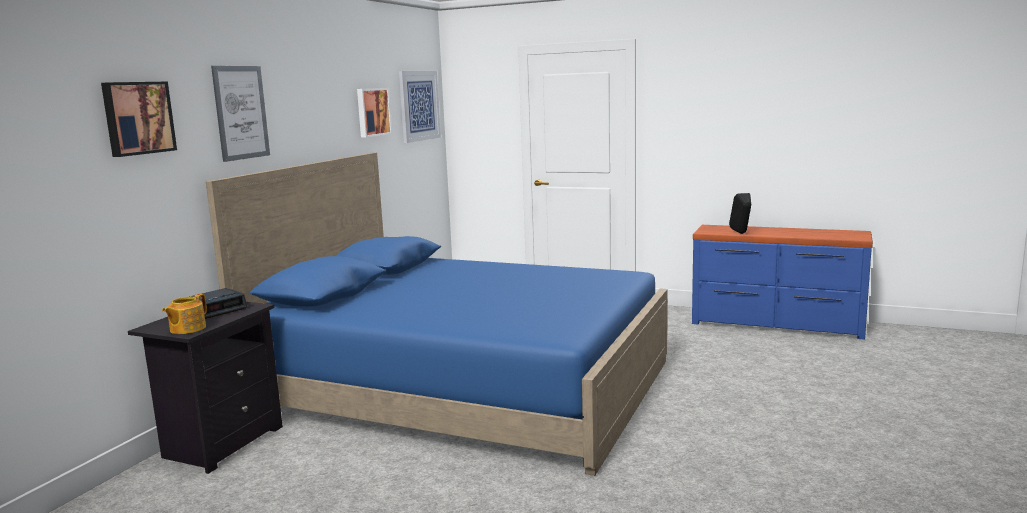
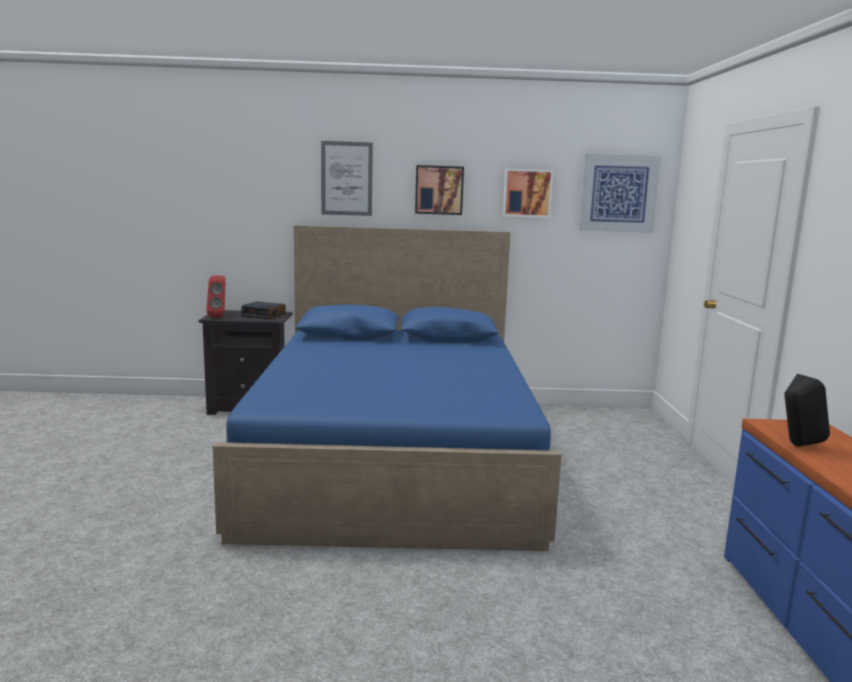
camera: 65 degrees right, 0 degrees up
(137, 118) = (250, 174): picture -> picture (439, 190)
(187, 329) = (219, 316): teapot -> red speaker

